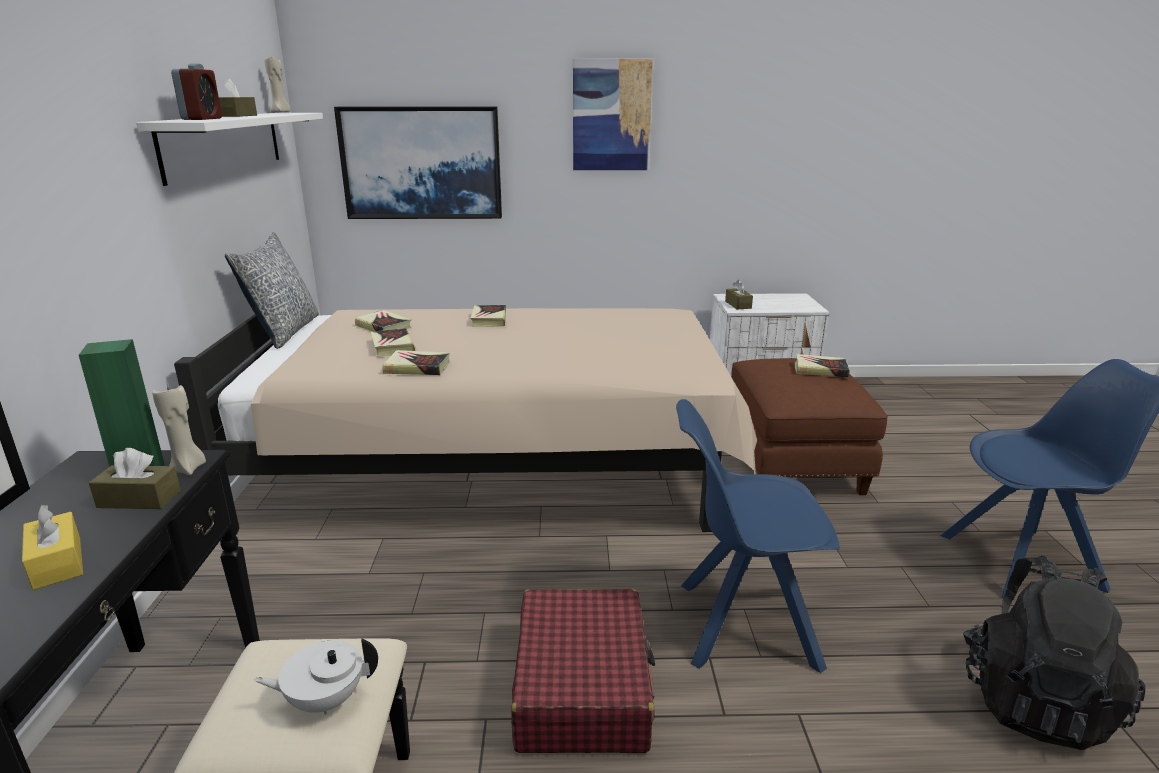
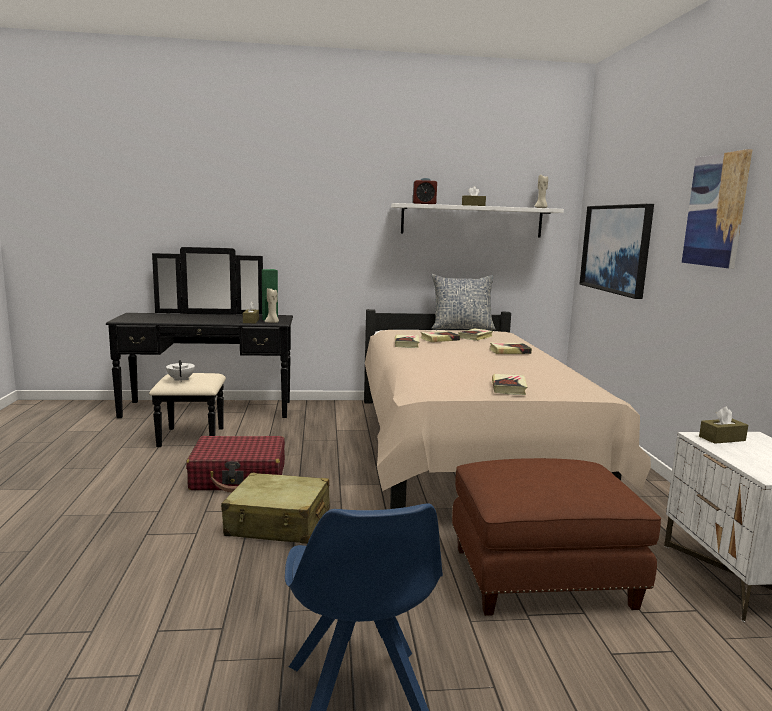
camera: 85 degrees right, 10 degrees down
(57, 563) = (214, 320): yellow tissue box -> none
(742, 624) = (278, 523): blue chair -> beige suitcase
(820, 370) = (564, 480): book -> book (508, 388)
(1033, 700) = (165, 634): black backpack -> none

